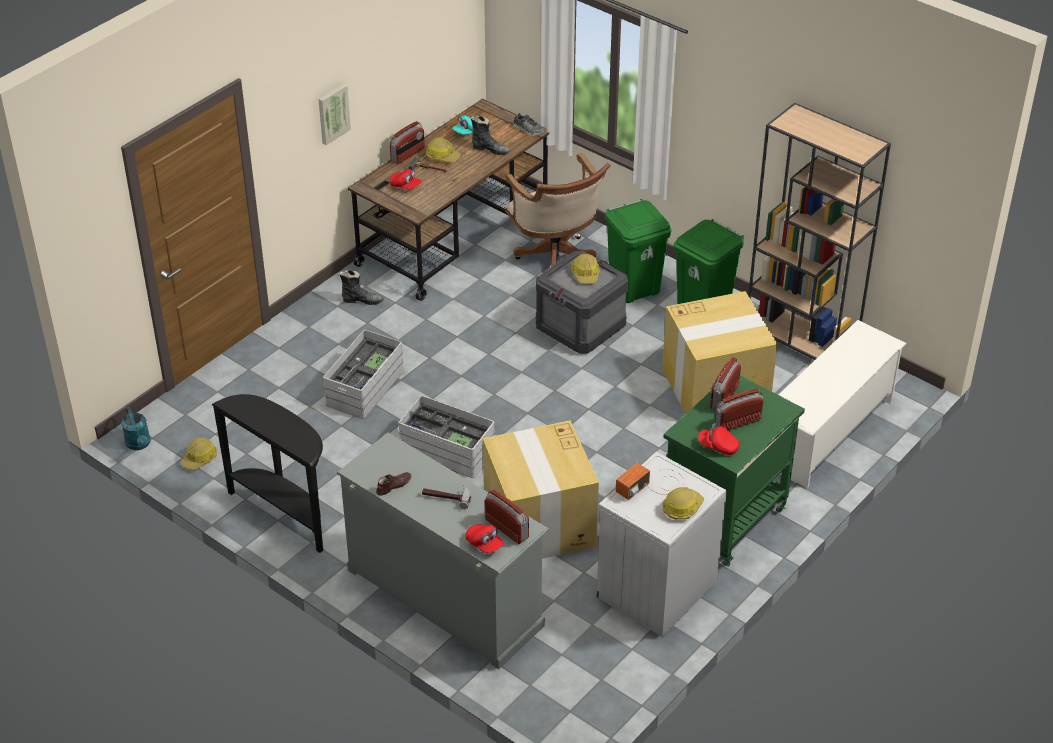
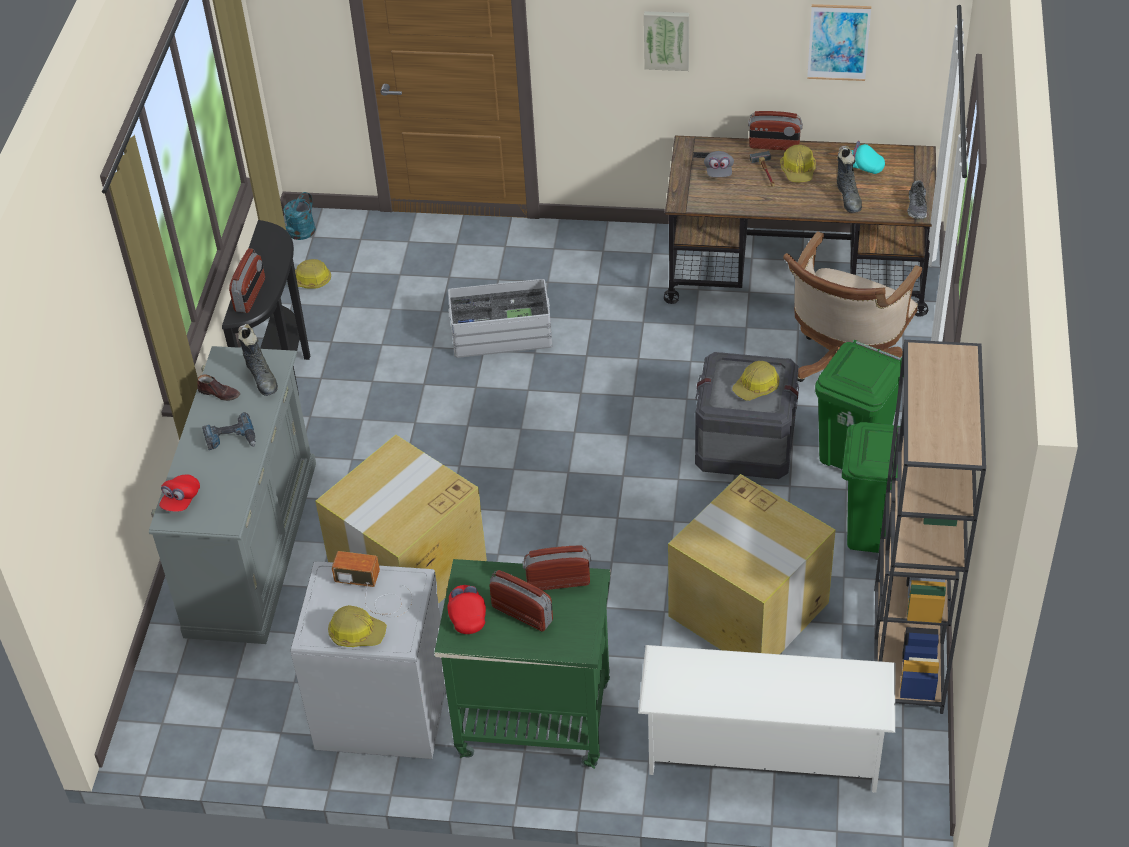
camera: 60 degrees right, 5 degrees up
(362, 300) = (627, 263): black boot -> black boot (262, 378)
(405, 186) = (718, 171): red cap -> grey cap
(424, 54) = (838, 42): none -> picture
(447, 450) = (460, 440): grey storage box -> none
(447, 497) = (231, 439): hammer -> power drill
(507, 528) = (215, 505): radio -> radio (250, 295)

